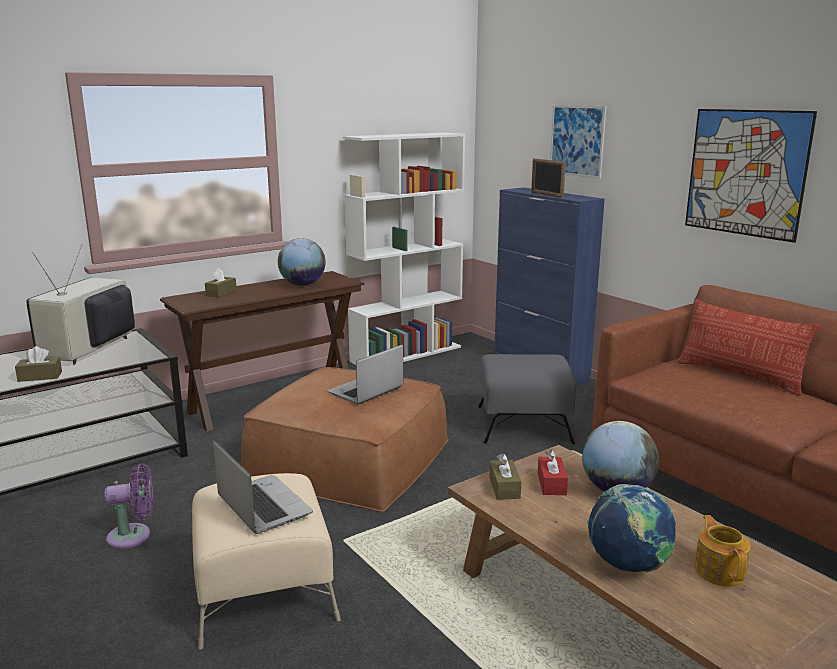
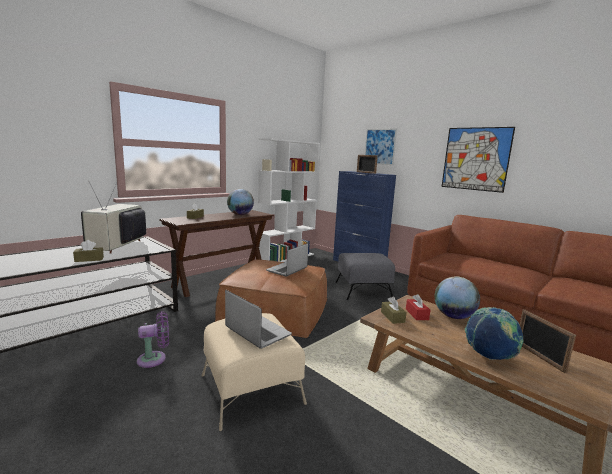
camera: 10 degrees left, 5 degrees down
(719, 570) = (539, 356): teapot -> picture frame
(739, 376) = (484, 259): pillow -> none

